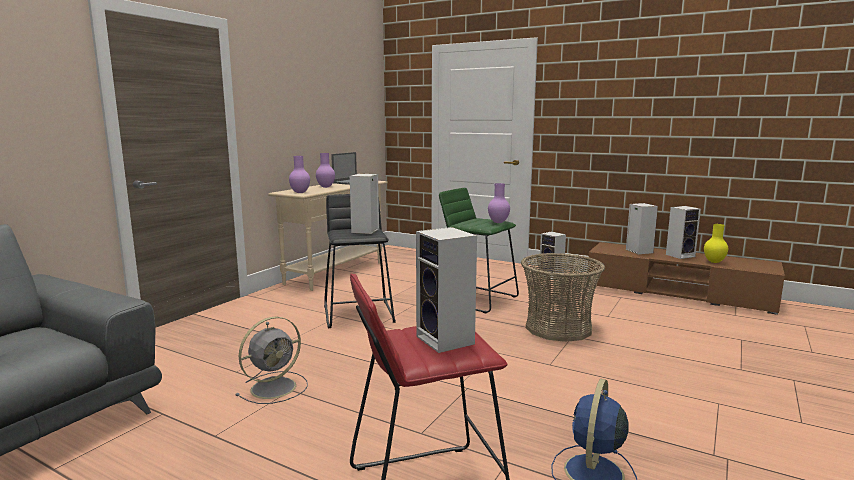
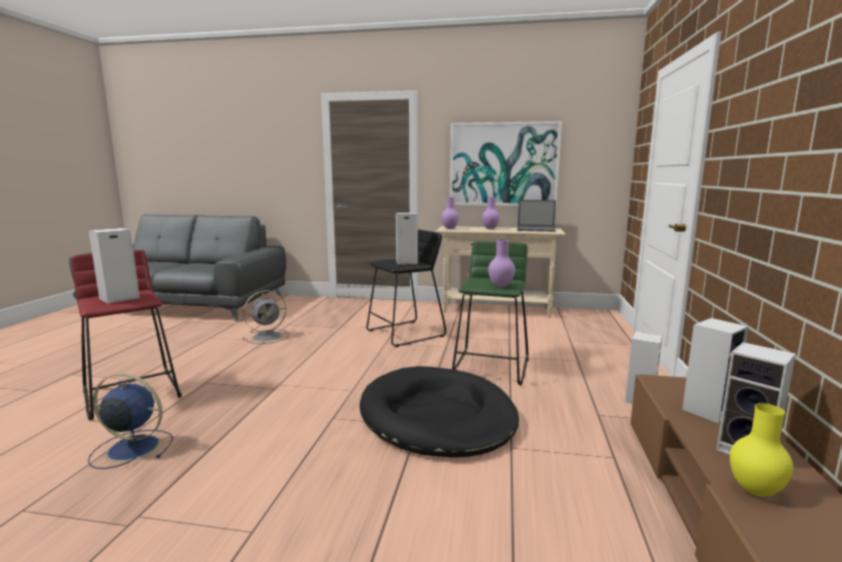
camera: 70 degrees right, 0 degrees up
(275, 387) = (268, 336): grey fan -> grey fan turned 60 degrees counterclockwise
(311, 117) = (503, 164): none -> picture
(558, 328) = (437, 416): basket -> black dog bed

